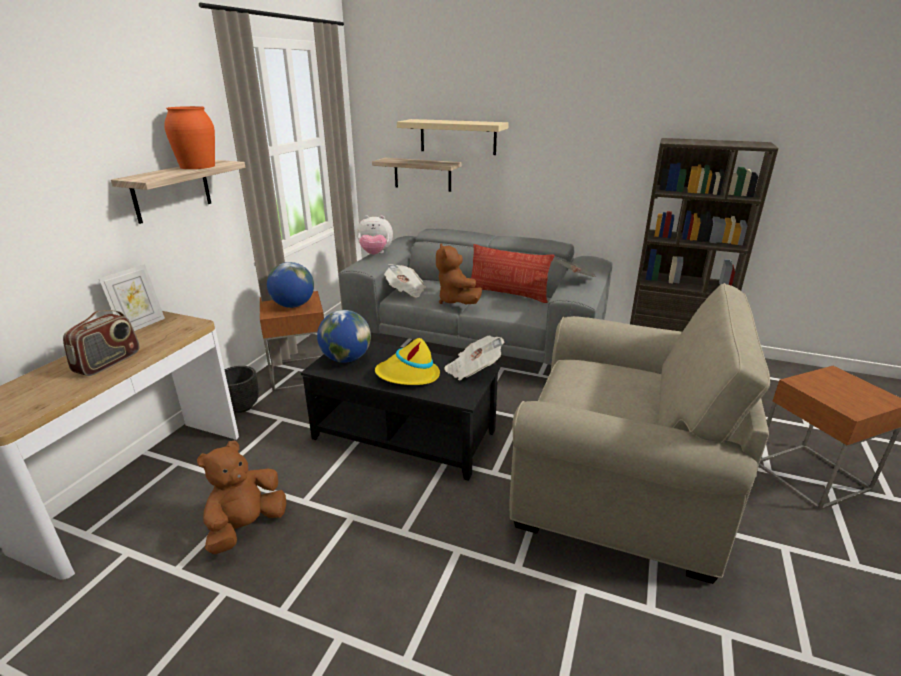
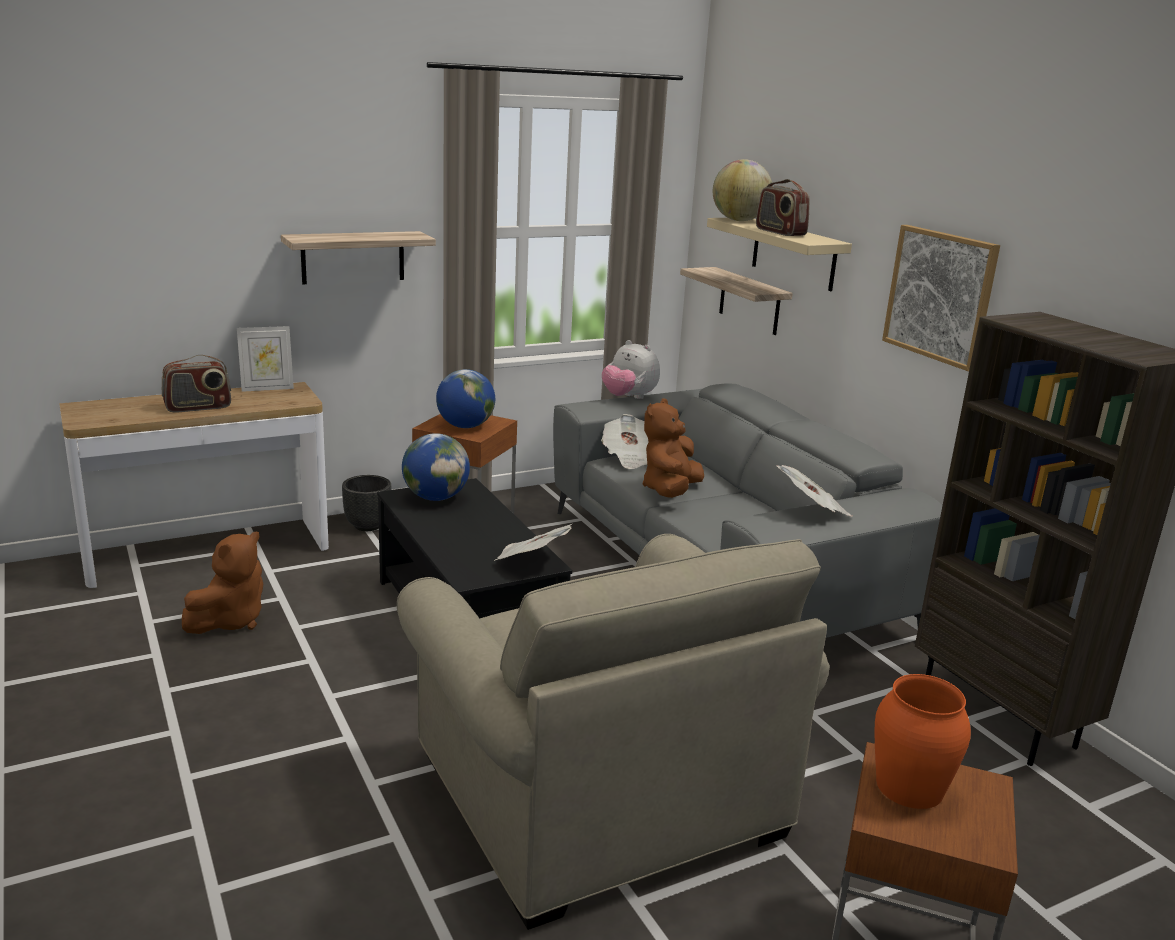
camera: 40 degrees right, 5 degrees down
(198, 166) = (380, 235): orange vase -> orange vase (910, 786)
(246, 527) = (230, 621): brown plush toy -> brown plush toy turned 135 degrees clockwise
(408, 376) = (460, 536): yellow hat -> none
(417, 120) = (739, 220): none -> globe
(460, 122) = (780, 232): none -> radio
(507, 294) = (754, 507): pillow -> none
(584, 142) = (940, 295): none -> picture

